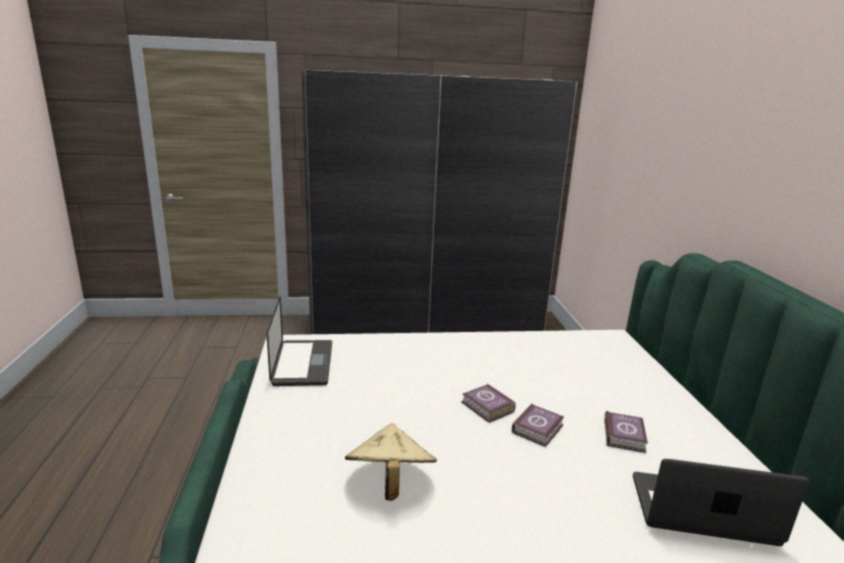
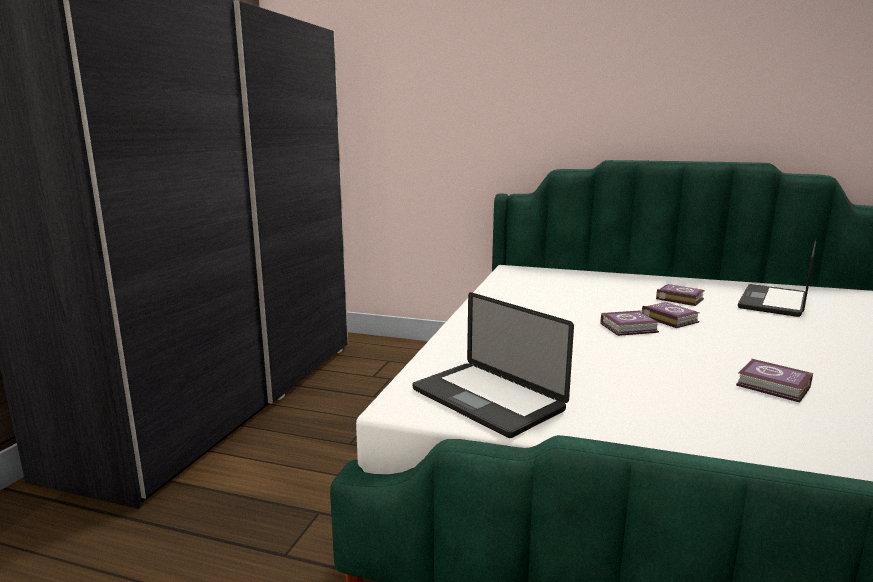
camera: 65 degrees left, 5 degrees down
(303, 364) = (487, 400): laptop -> laptop turned 150 degrees counterclockwise
(389, 483) = (774, 387): beige hat -> book

